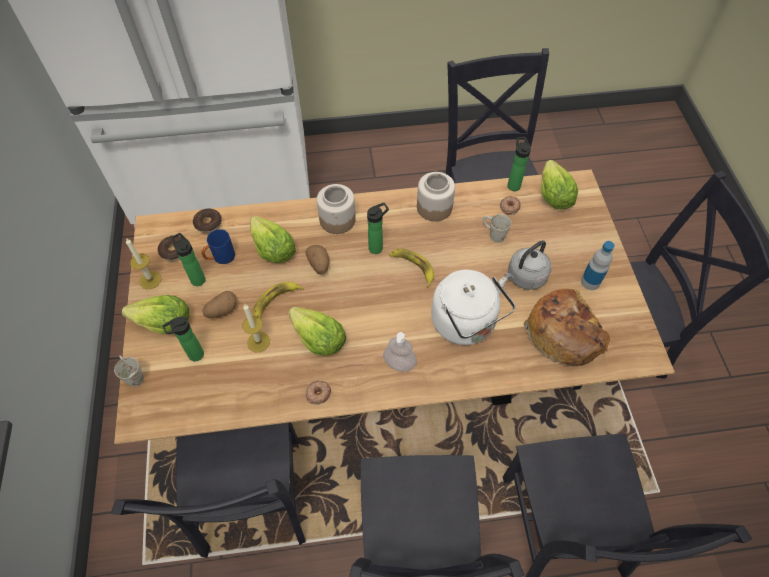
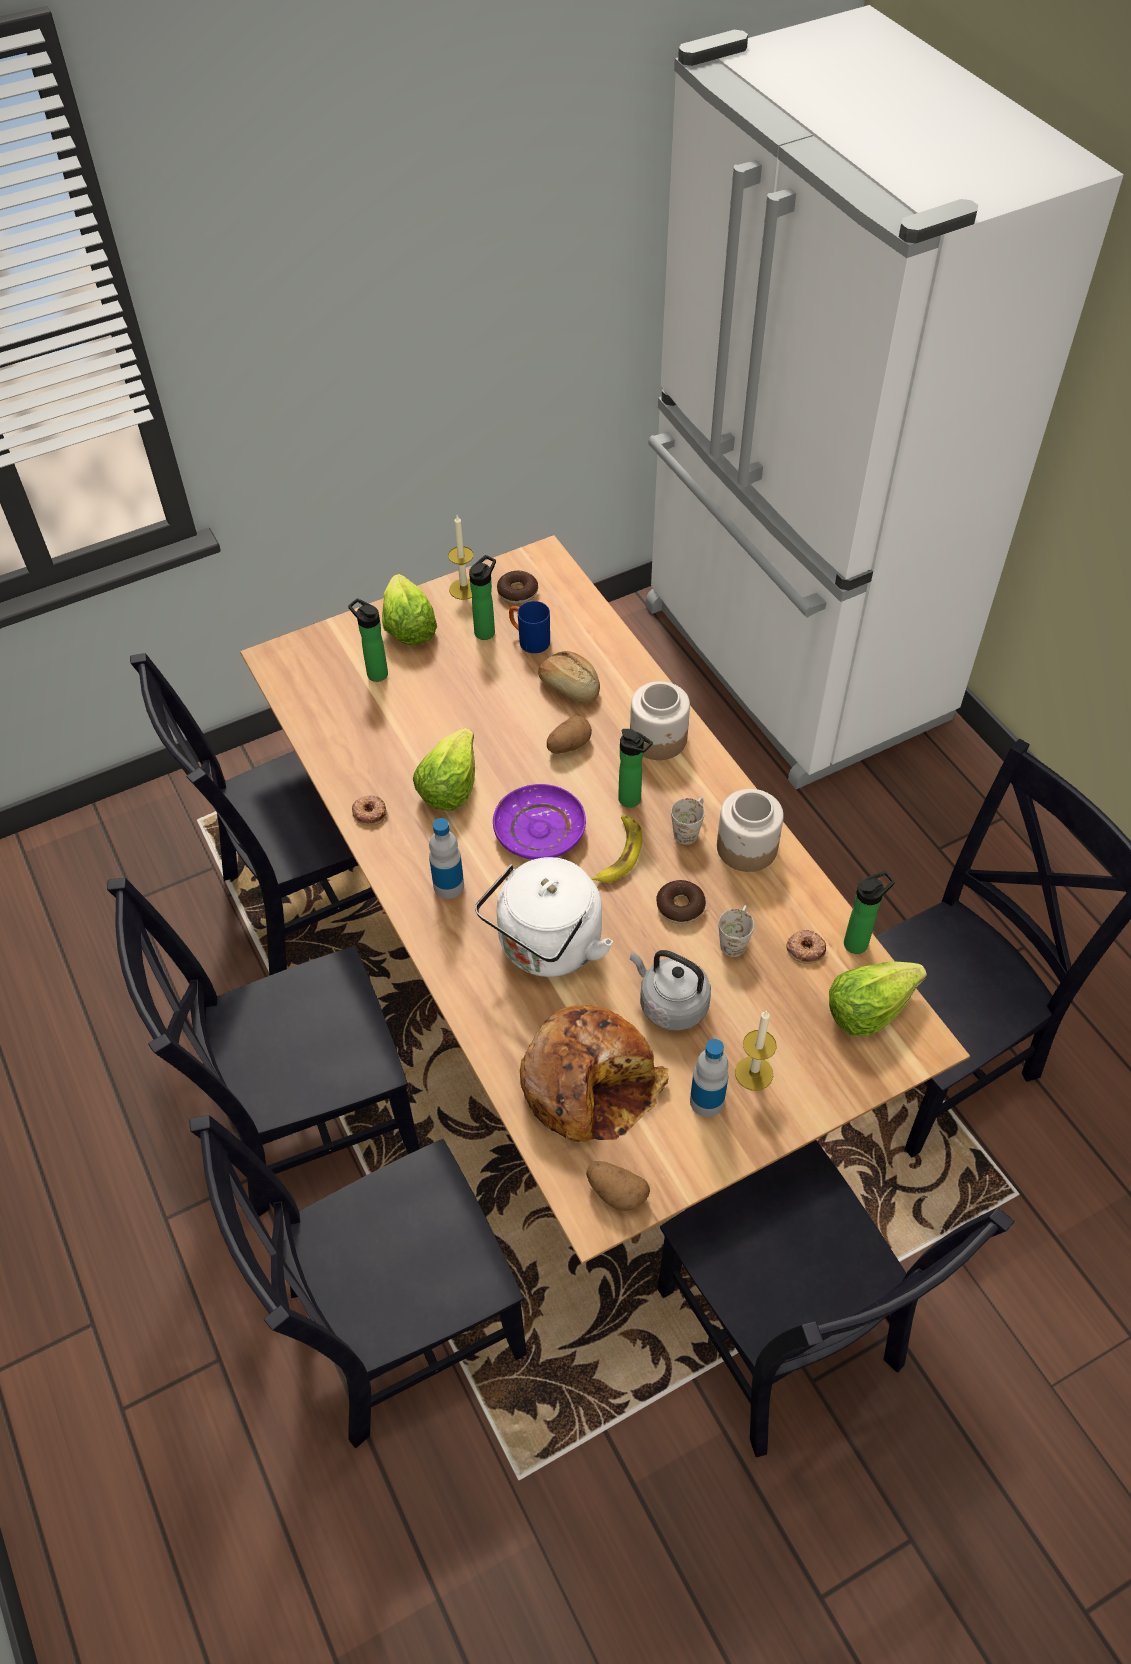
camera: 70 degrees right, 5 degrees down
(133, 375) = (328, 630): white mug -> white mug (689, 829)
(208, 223) = (578, 607): donut -> donut (680, 906)
(222, 310) = (450, 673): potato -> potato (615, 1192)
(258, 342) = (419, 726): candle -> candle (754, 1073)
(272, 249) = (569, 687): lettuce -> bread
(276, 302) = (487, 721): banana -> none
(378, 301) = (540, 831): none -> purple plate
(399, 363) = (448, 886): soap dispenser -> bottle

